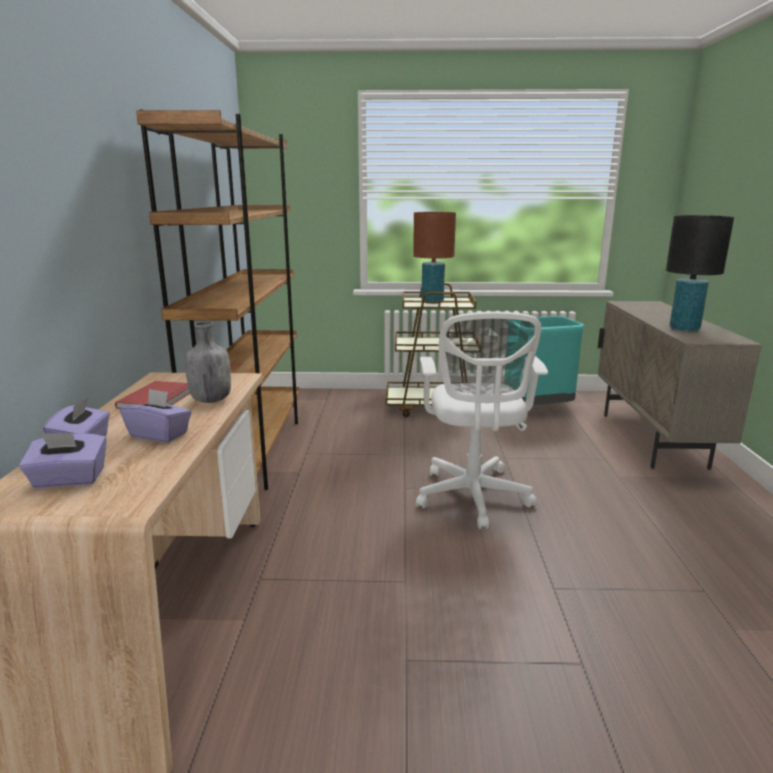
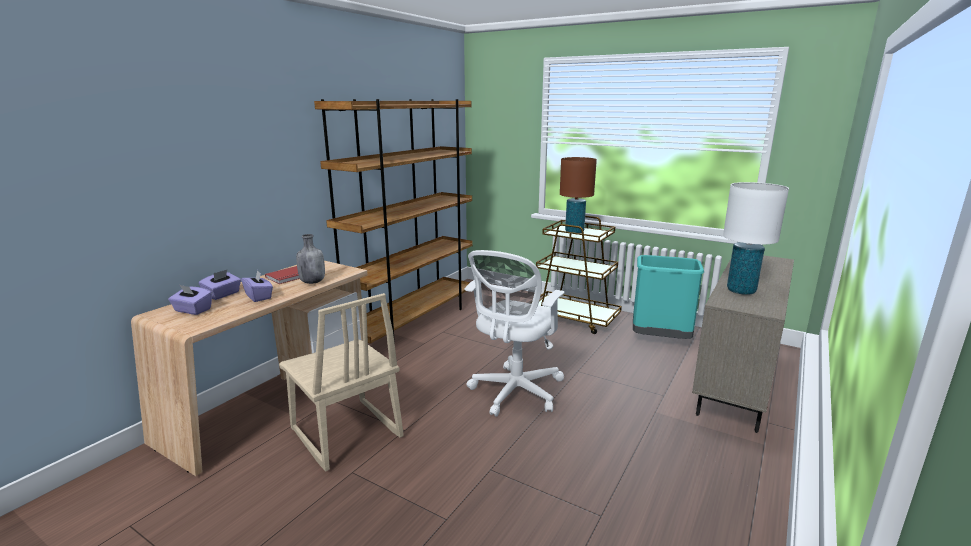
camera: 30 degrees right, 0 degrees up
(334, 615) = (345, 434): none -> beige chair
(684, 329) = (741, 291): black table lamp -> white table lamp

